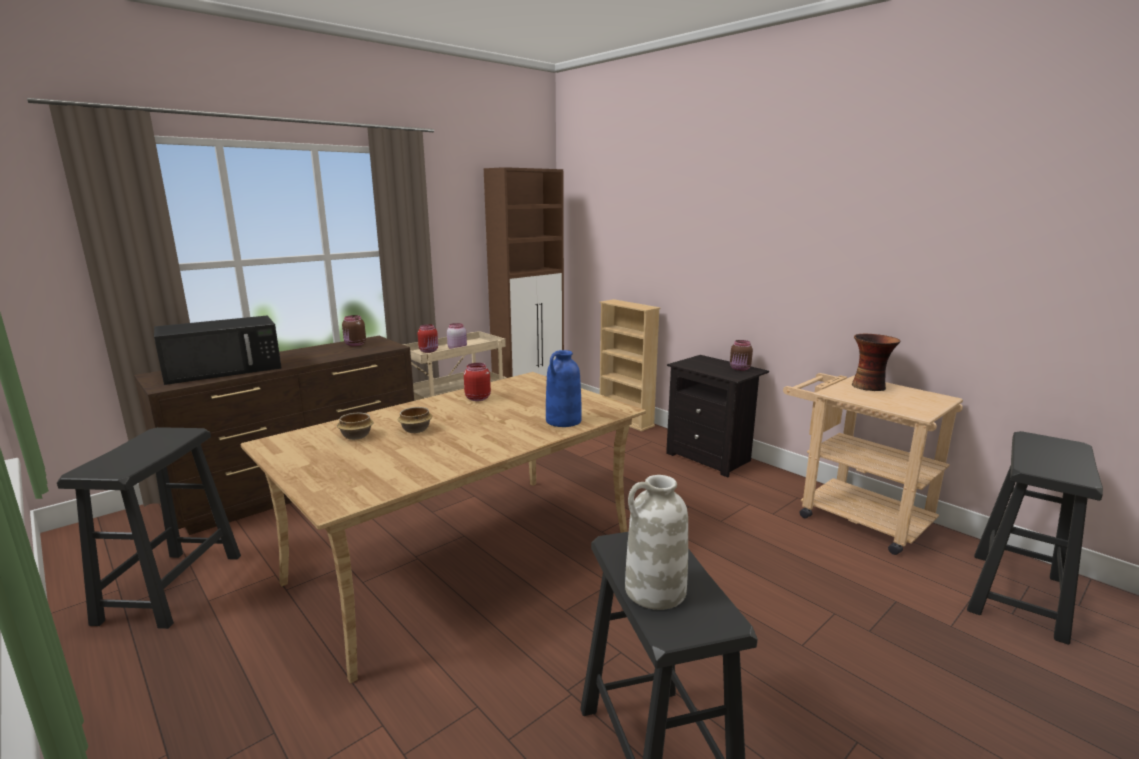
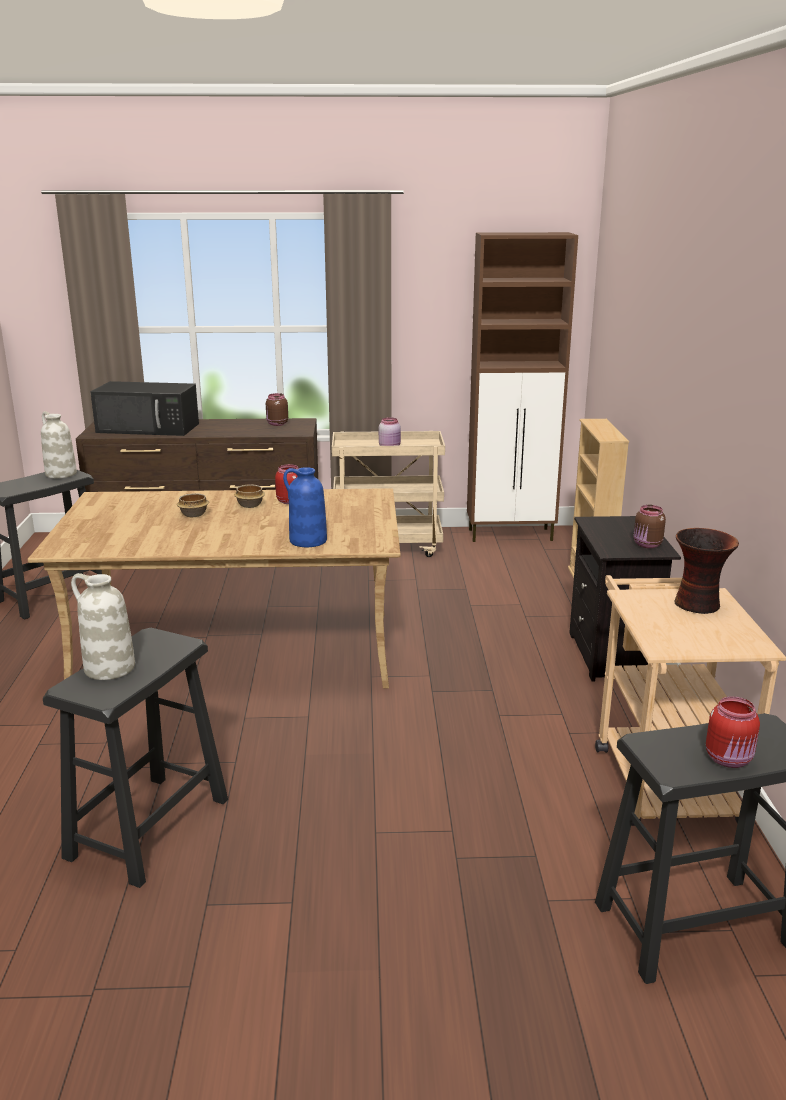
camera: 40 degrees right, 5 degrees up
(161, 436) = (60, 474): none -> white vase
(355, 436) = (150, 507): bowl -> bowl (249, 505)
(429, 351) = (361, 444): red jar -> red jar (729, 759)

